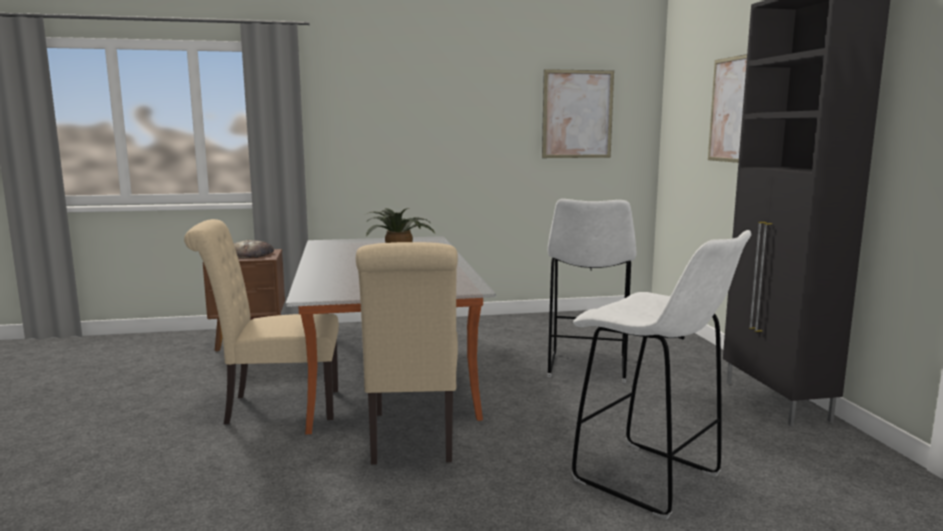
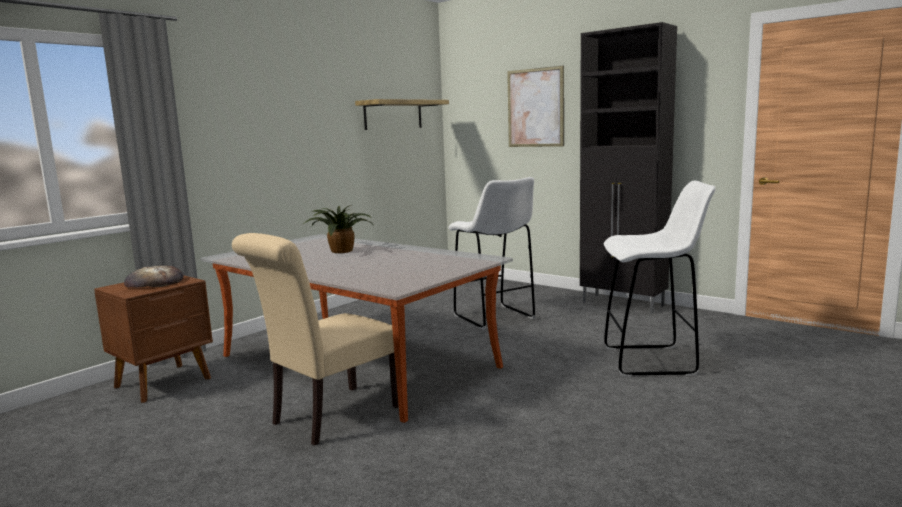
camera: 40 degrees left, 0 degrees up
(412, 439) = (487, 394): beige chair -> none
(577, 114) = (393, 115): picture -> shelf

